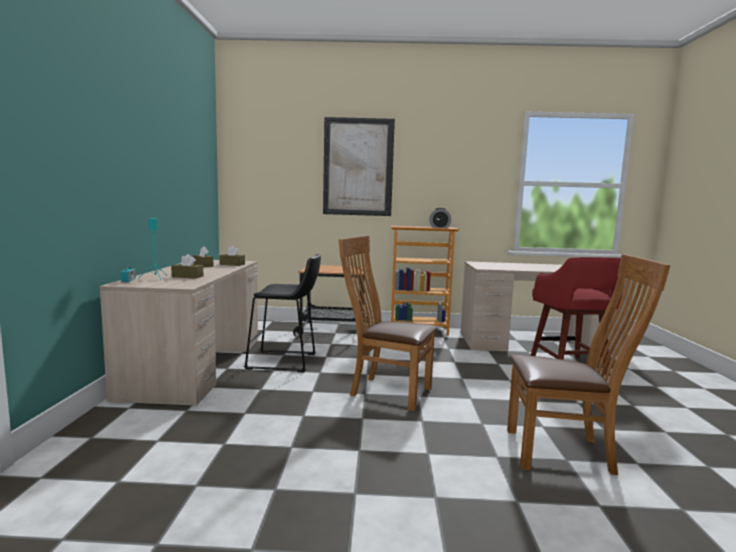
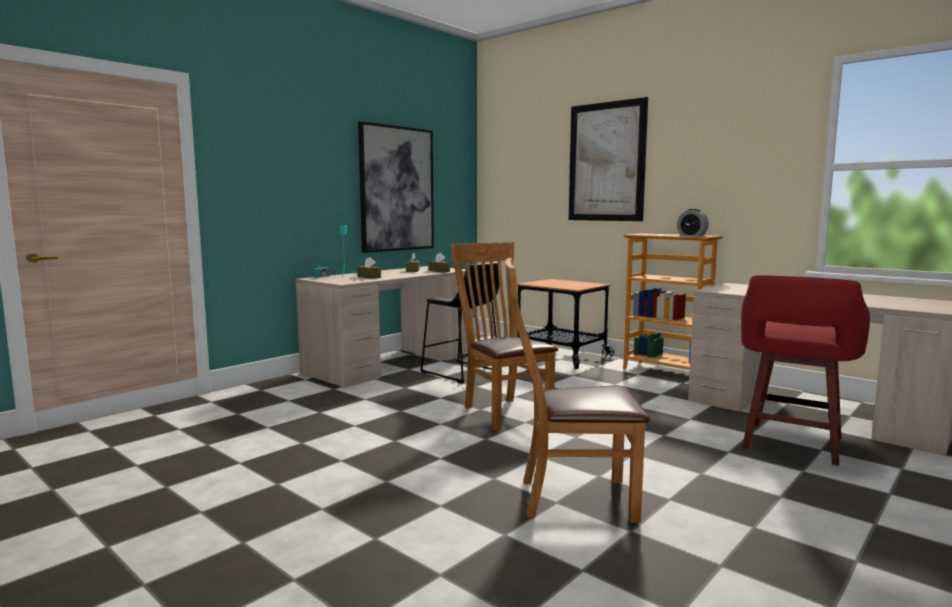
camera: 40 degrees right, 0 degrees up
(171, 178) = (397, 189): none -> picture
(565, 452) = (569, 498): brown chair -> brown chair turned 135 degrees clockwise

